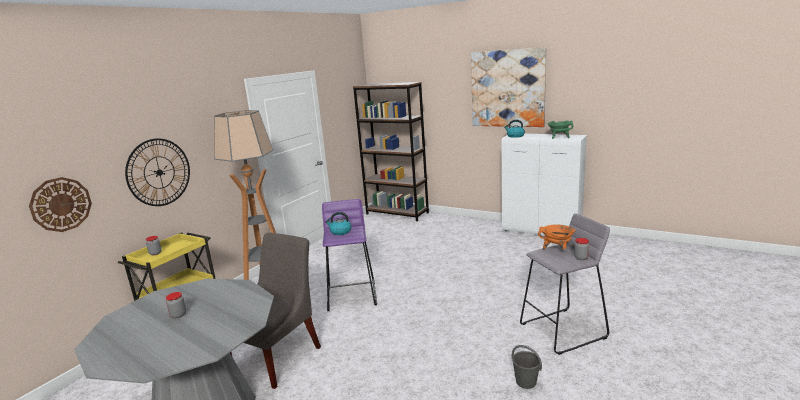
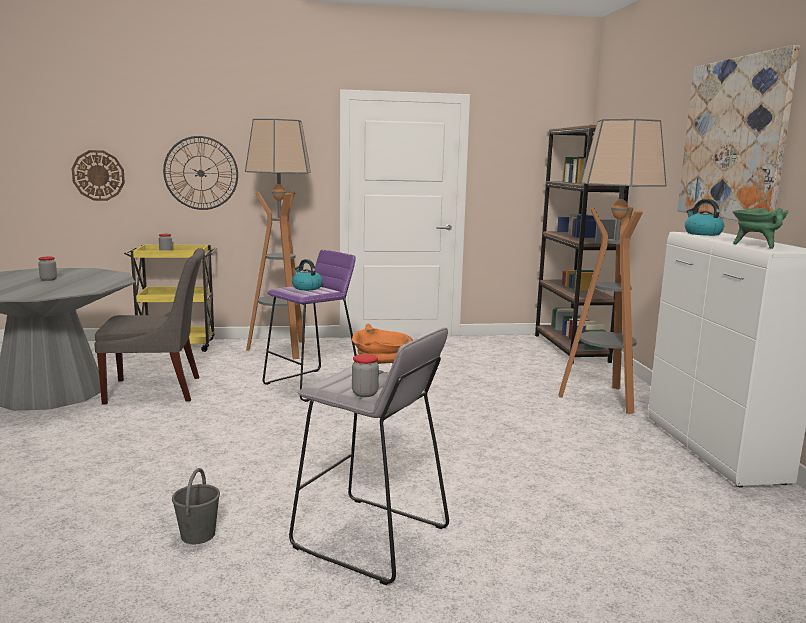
camera: 50 degrees right, 5 degrees down
(468, 230) = (601, 398): none -> floor lamp

